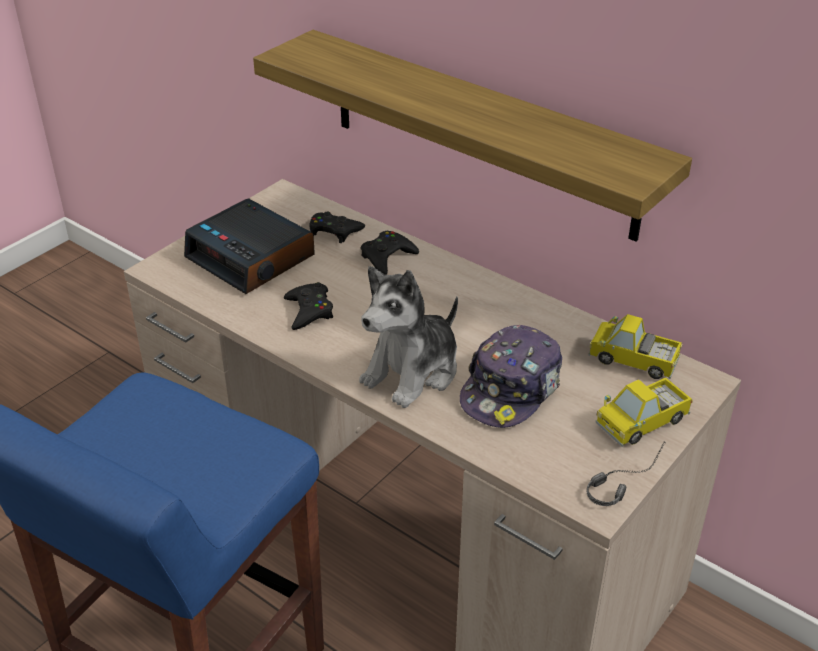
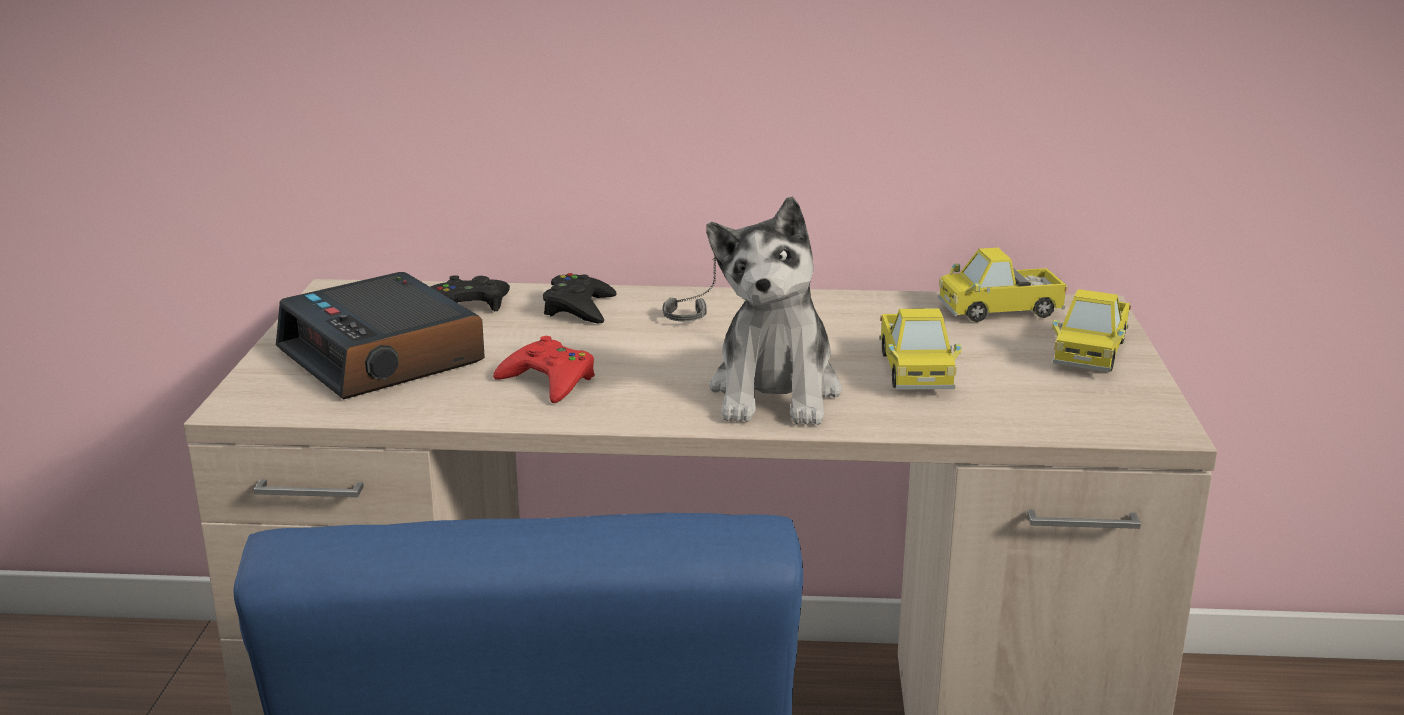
camera: 35 degrees left, 15 degrees down
(252, 257) = (383, 356): alarm clock -> alarm clock turned 45 degrees clockwise
(309, 311) = (549, 381): black game controller -> red game controller
(480, 133) = (684, 82): shelf -> none
(511, 390) = (915, 371): cap -> toy truck
(622, 478) = (1146, 400): headphones -> headphones (690, 304)

